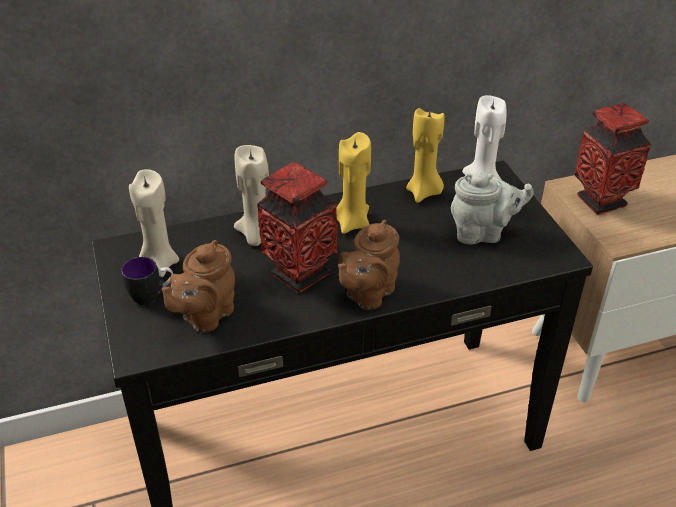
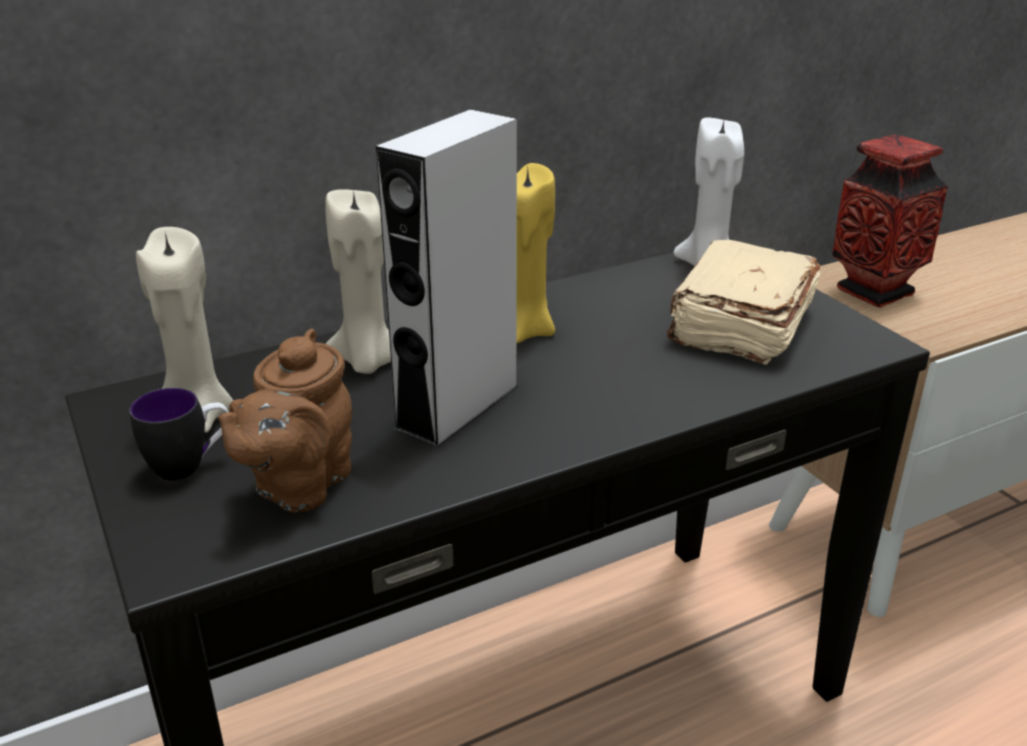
camera: 10 degrees left, 10 degrees down
(300, 274) = (457, 407): vase -> grey speaker
(367, 294) = (585, 423): brown teapot -> none
(424, 192) = (624, 284): yellow candle -> none
(483, 233) = (739, 326): grey teapot -> beige book

